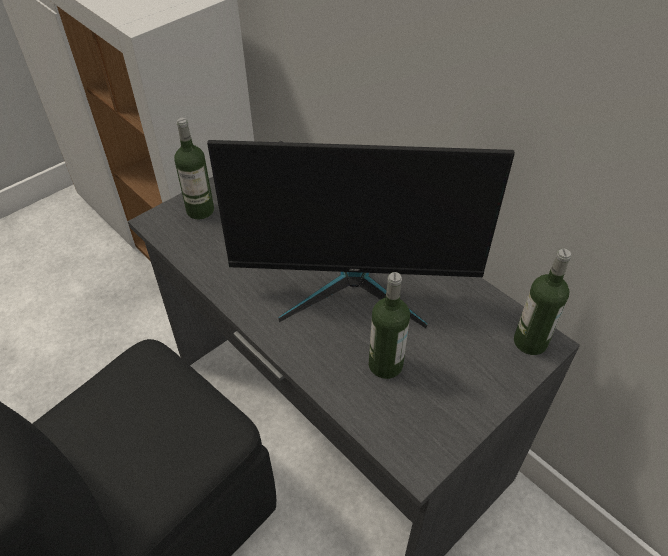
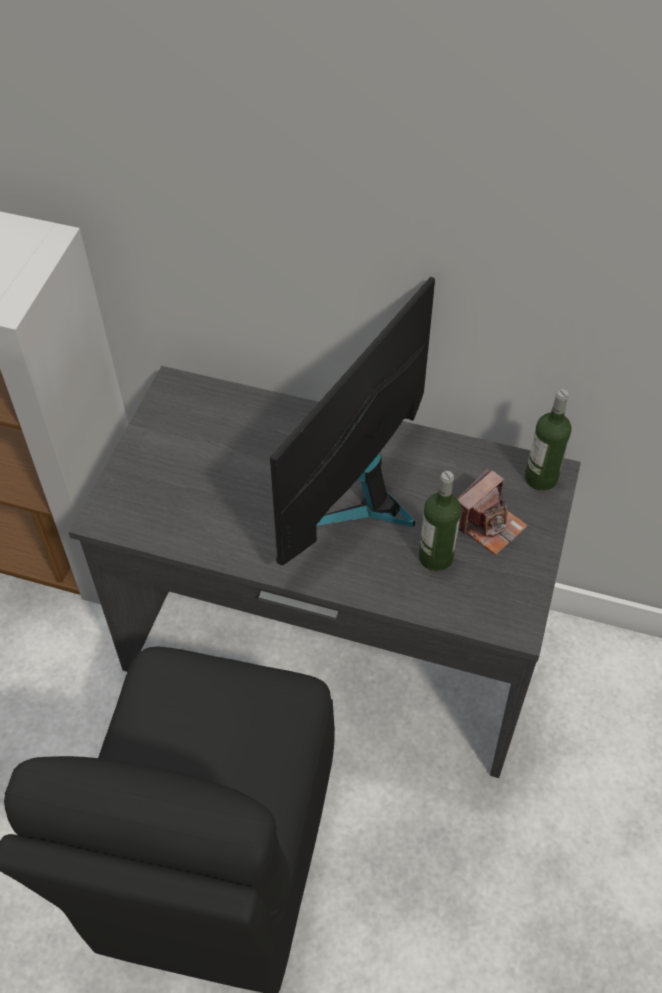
camera: 30 degrees left, 5 degrees up
(200, 210) = (140, 485): bottle -> none
(355, 289) = (359, 499): monitor -> monitor turned 150 degrees clockwise
(453, 359) = (488, 524): none -> camera

